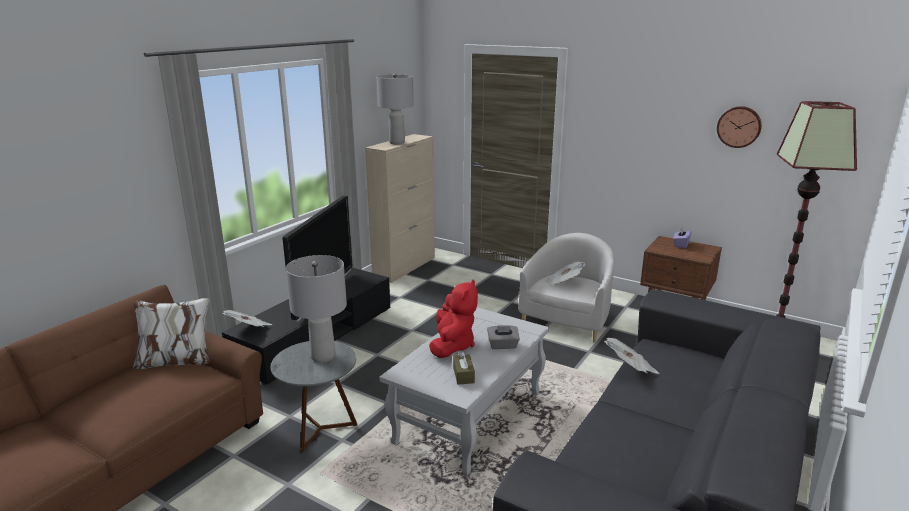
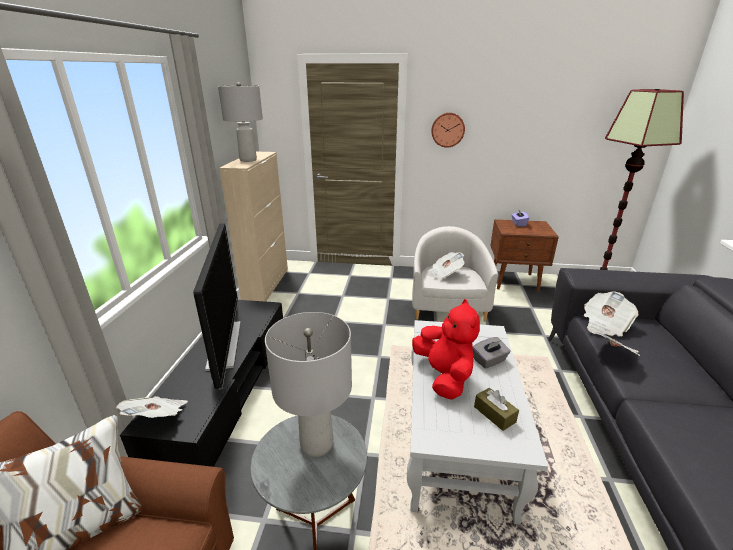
camera: 25 degrees left, 5 degrees up
(657, 349) = (604, 325): none -> newspaper
(739, 126) = (564, 118): wall clock -> wall clock (447, 130)

